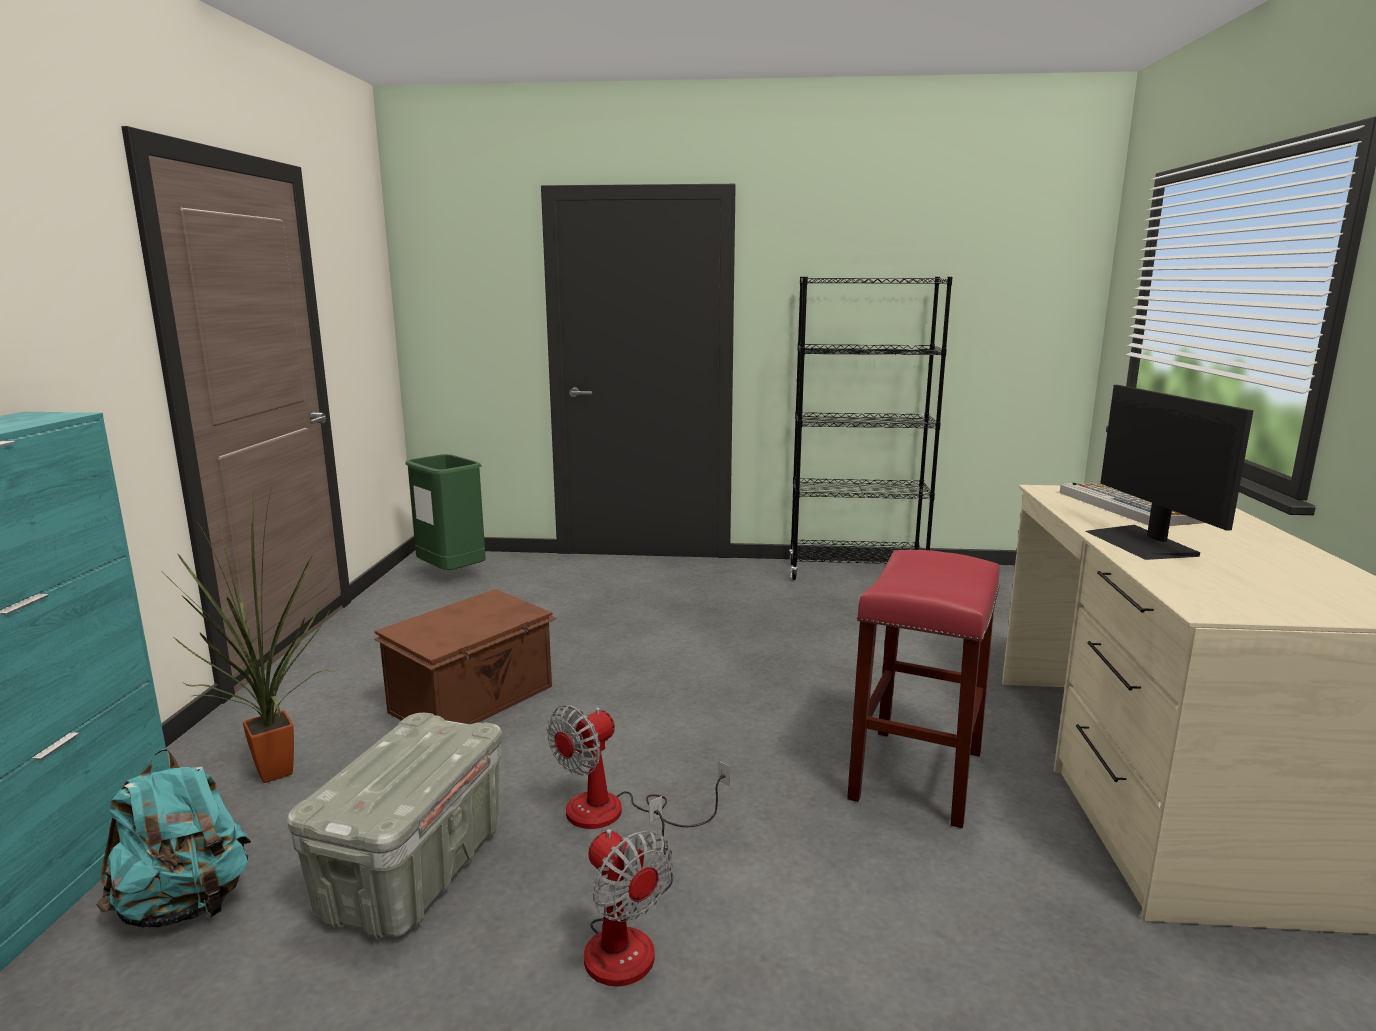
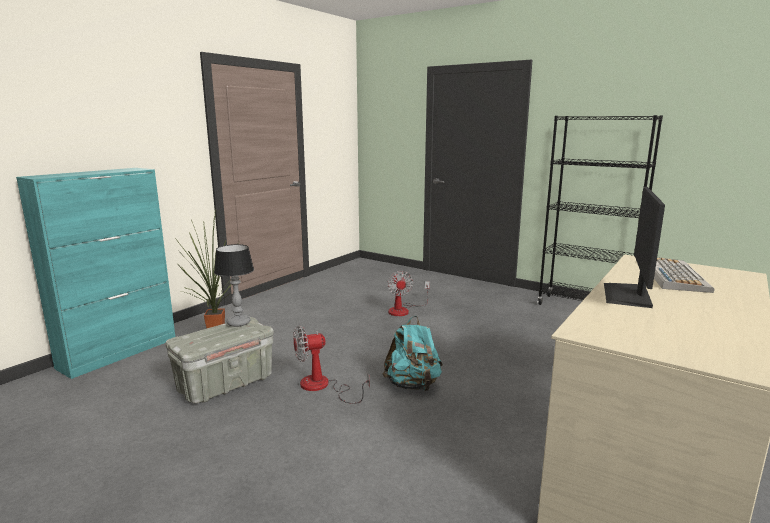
camera: 30 degrees right, 0 degrees up
(186, 906) = (147, 371): turquoise backpack -> turquoise backpack (413, 385)
(413, 733) = (238, 323): none -> table lamp
(451, 574) = (363, 271): green trash can -> none
(474, 699) = (315, 326): brown storage box -> none
(627, 937) = (273, 435): fan -> fan (403, 310)
(916, 774) = (491, 416): red stool -> none

